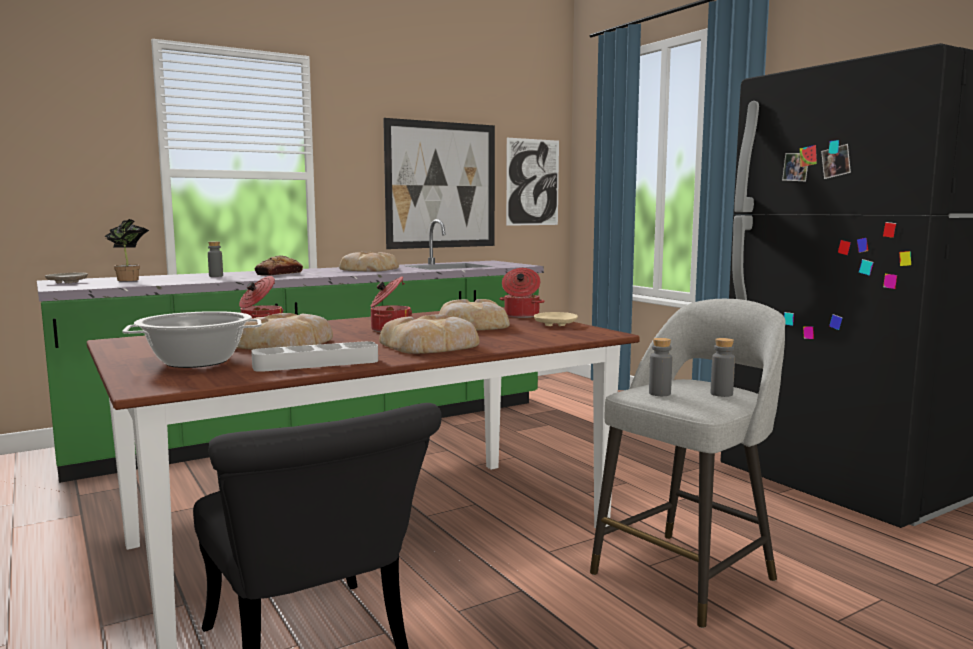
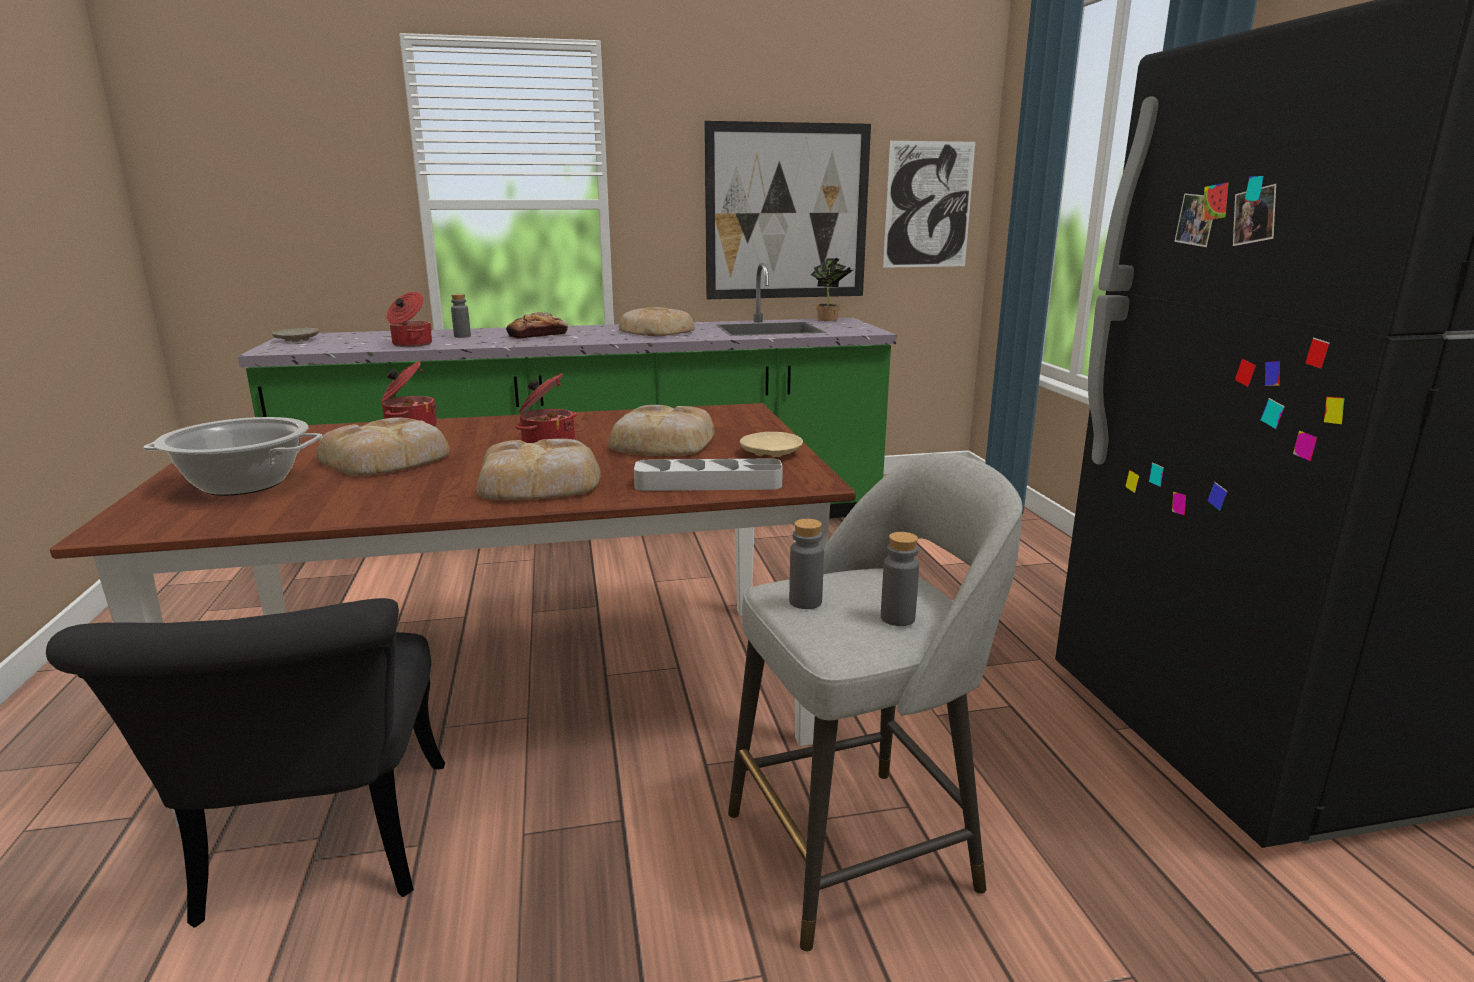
camera: 20 degrees right, 10 degrees up
(130, 280) = (364, 339): potted plant -> potted plant (830, 320)
(316, 363) = (352, 505): grey tray -> grey tray (708, 483)
(521, 315) = (757, 428): cooking pot -> cooking pot (411, 344)

